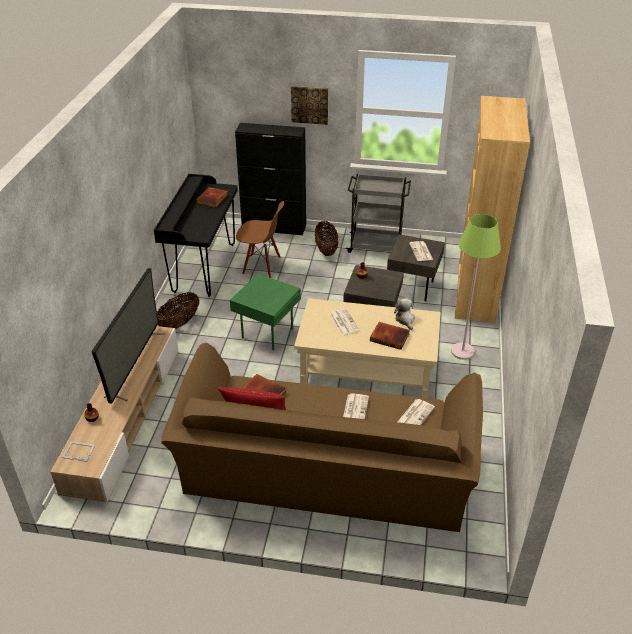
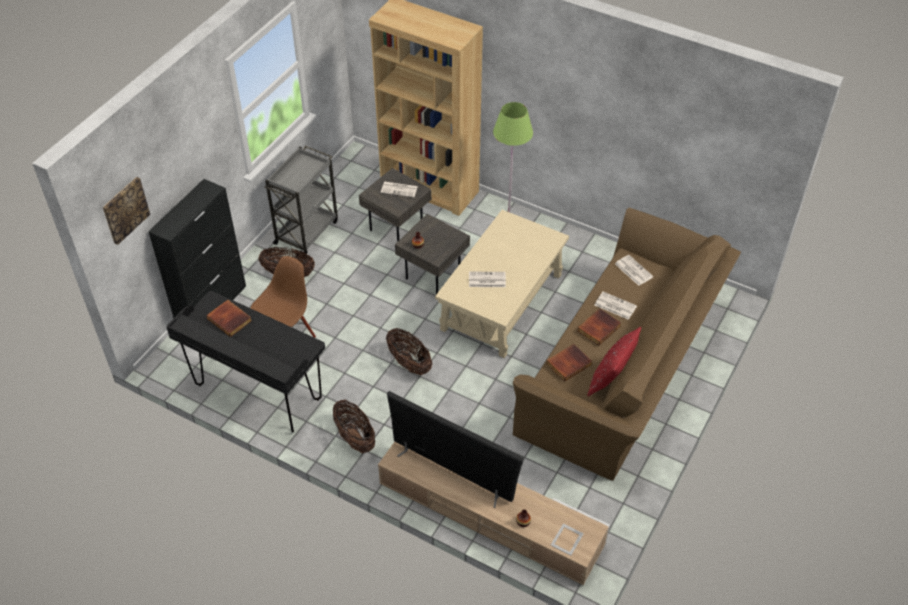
camera: 70 degrees left, 10 degrees up
(267, 332) = (409, 363): green side table -> basket
(309, 104) = (201, 152): picture -> picture (125, 210)
(390, 337) = (523, 254): book -> book (598, 328)
(405, 320) = (503, 236): plush toy -> none

